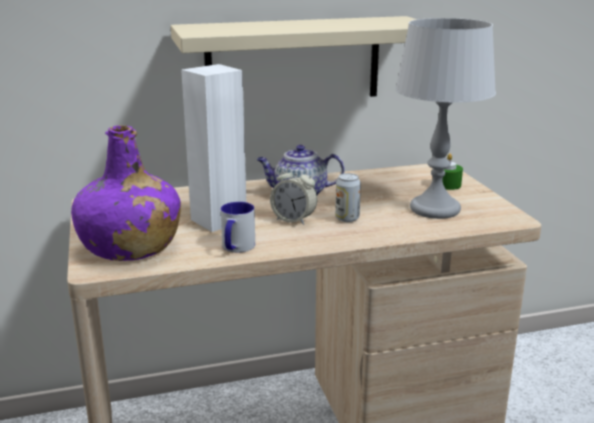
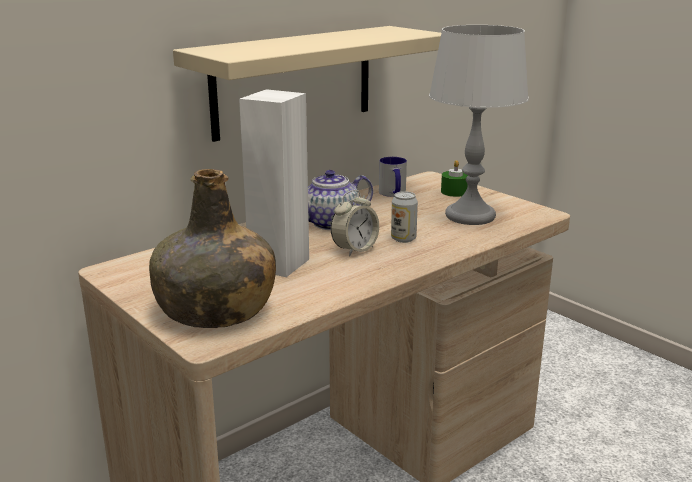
camera: 25 degrees left, 0 degrees up
(130, 246) = (215, 310): purple bottle -> green bottle
(236, 248) = (332, 288): mug -> mug (393, 194)
(293, 220) = (354, 249): alarm clock -> alarm clock turned 45 degrees counterclockwise

